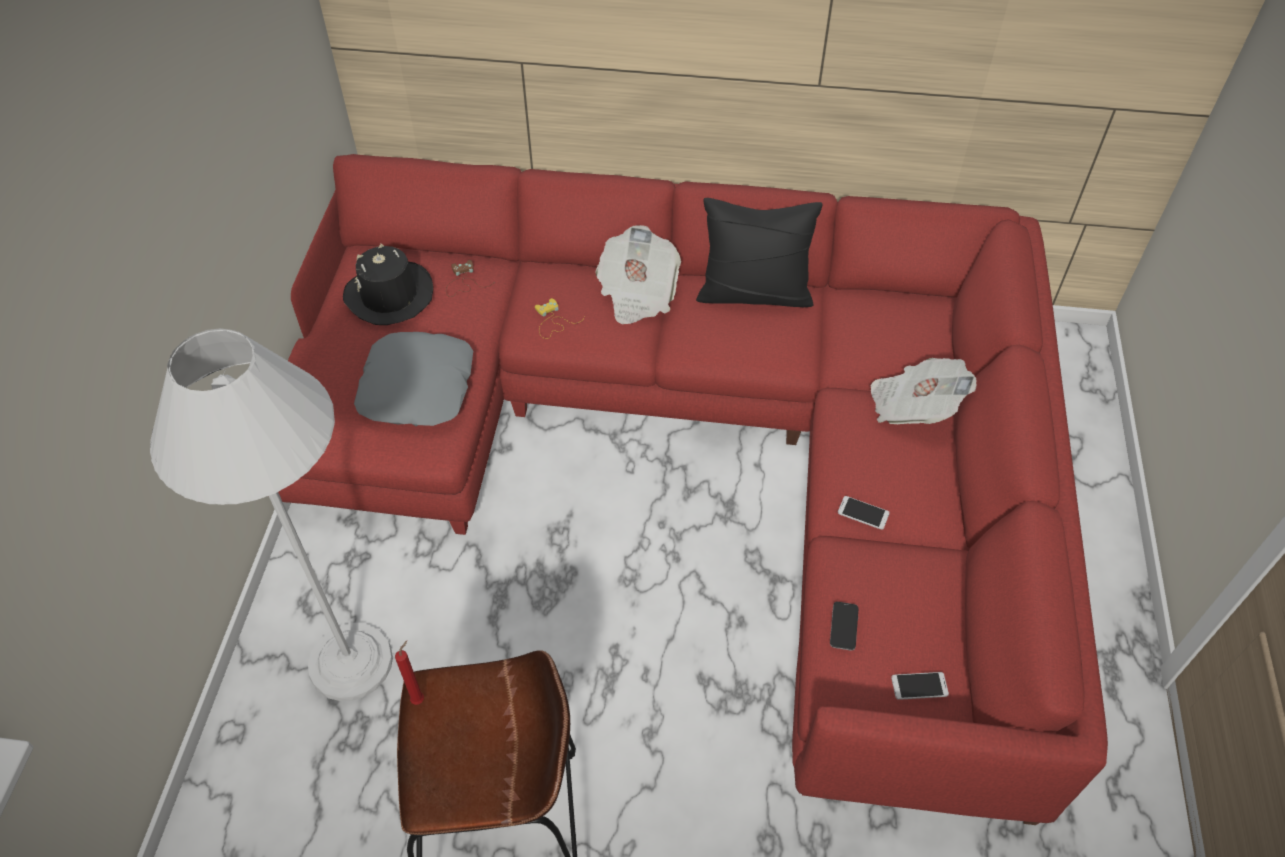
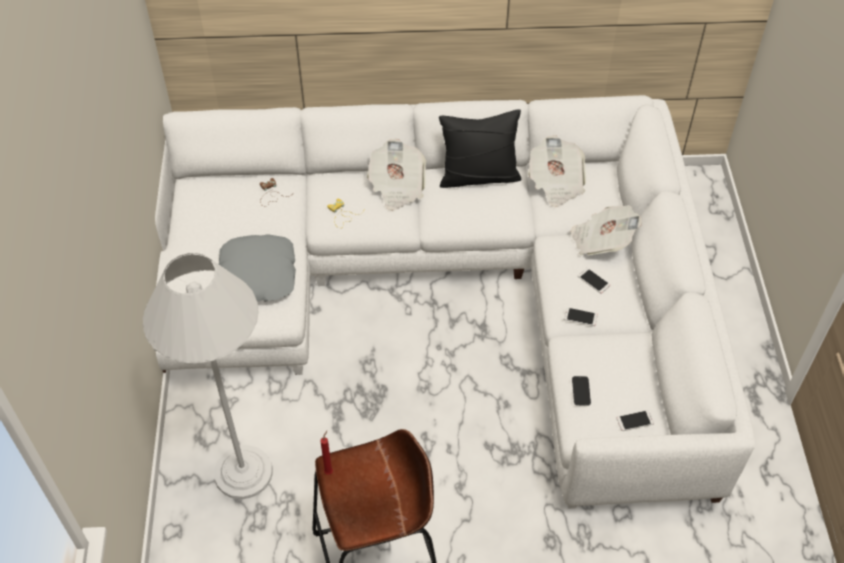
camera: 10 degrees left, 0 degrees up
(389, 295) = (220, 211): black hat -> none
(697, 444) = (452, 287): red sofa -> white sofa
(861, 316) = (556, 183): none -> newspaper
(892, 462) = (593, 281): none -> phone

